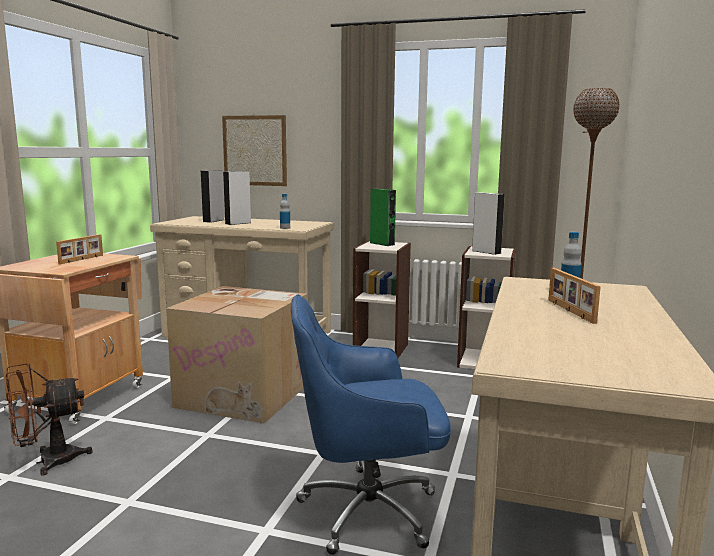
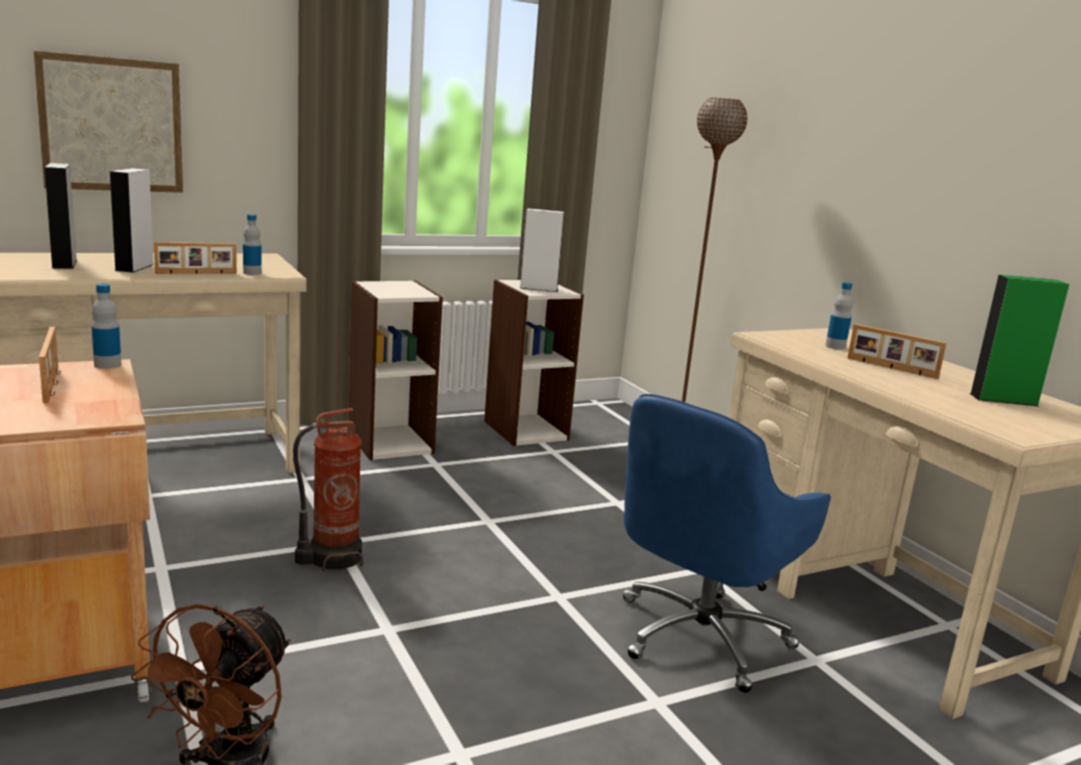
camera: 45 degrees left, 5 degrees up
(122, 256) = (107, 365): none -> bottle
(245, 395) = (332, 558): cardboard box -> fire extinguisher
(256, 226) = (196, 273): none -> picture frame
(382, 244) = (389, 286): green speaker -> green speaker (1003, 399)

